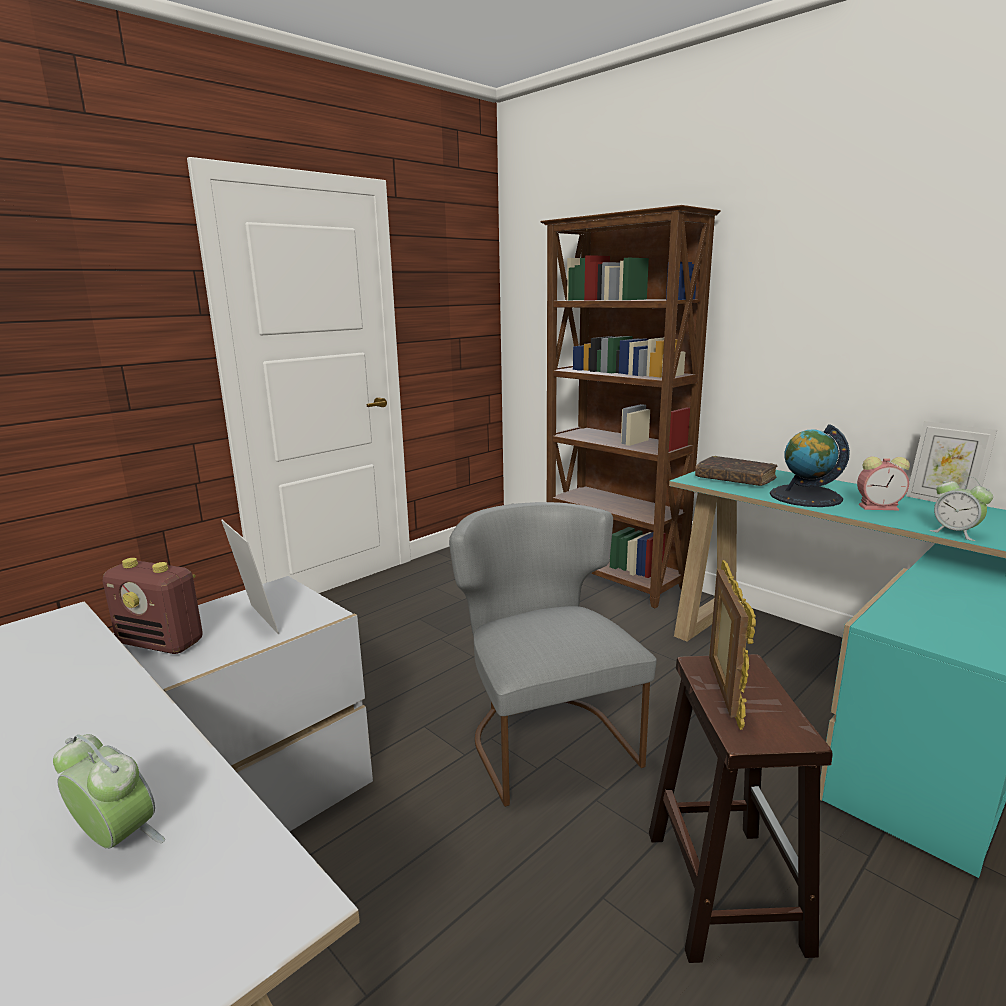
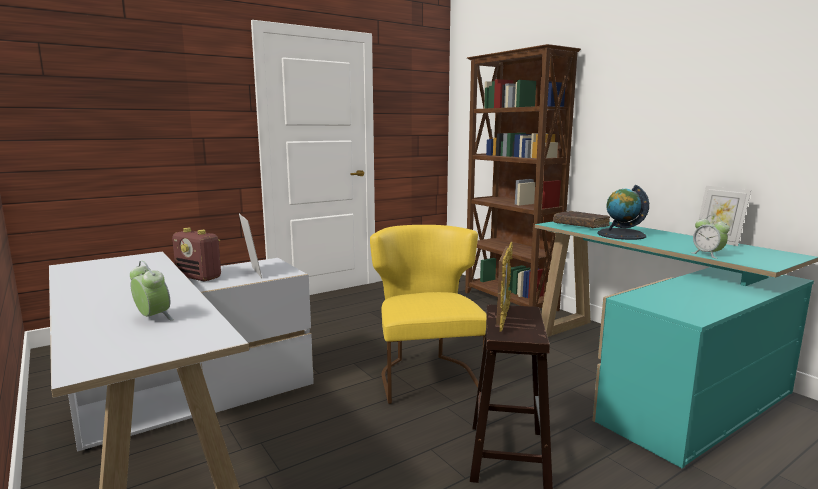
camera: 10 degrees right, 5 degrees down
(544, 736) = (427, 375): grey chair -> yellow chair
(879, 507) = (668, 241): alarm clock -> none

